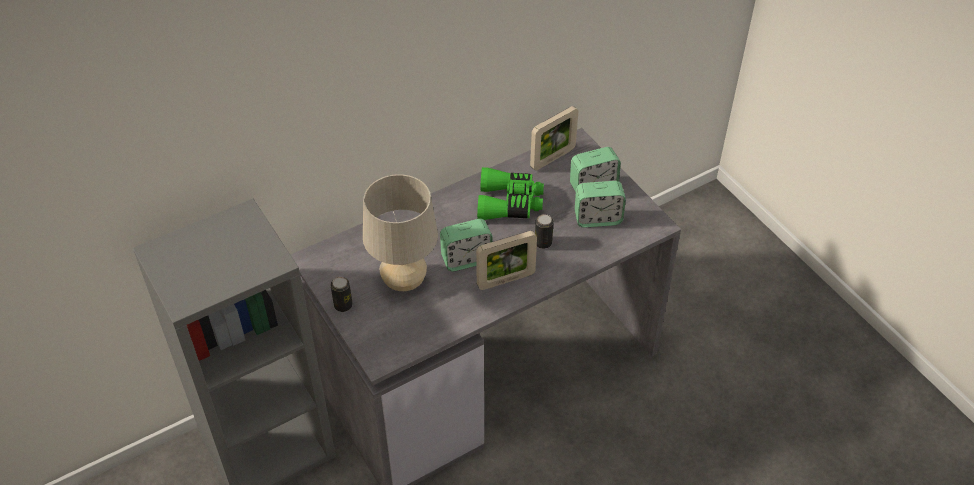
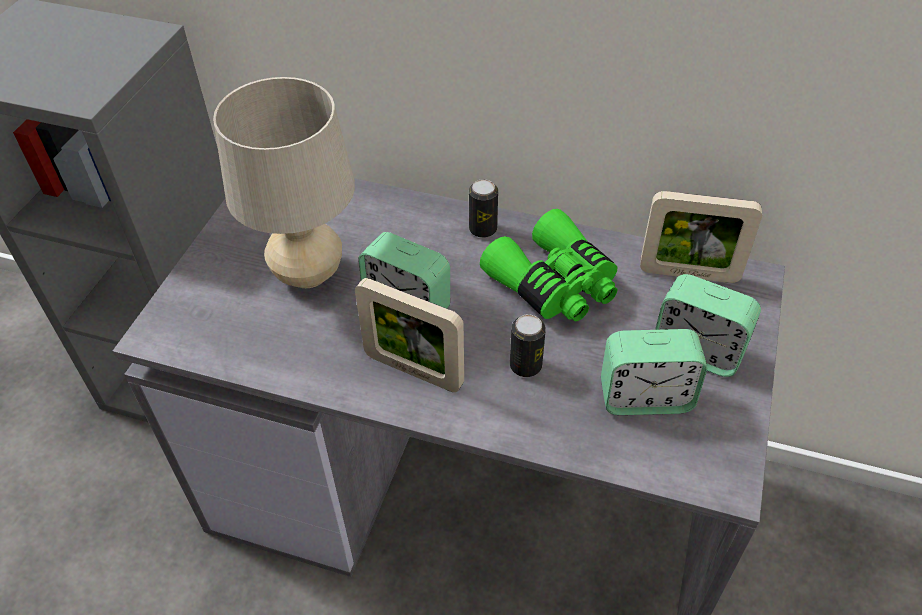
camera: 50 degrees right, 0 degrees up
(343, 305) = (217, 246): can -> can (483, 229)
(598, 218) = (645, 397): alarm clock -> alarm clock turned 45 degrees counterclockwise

